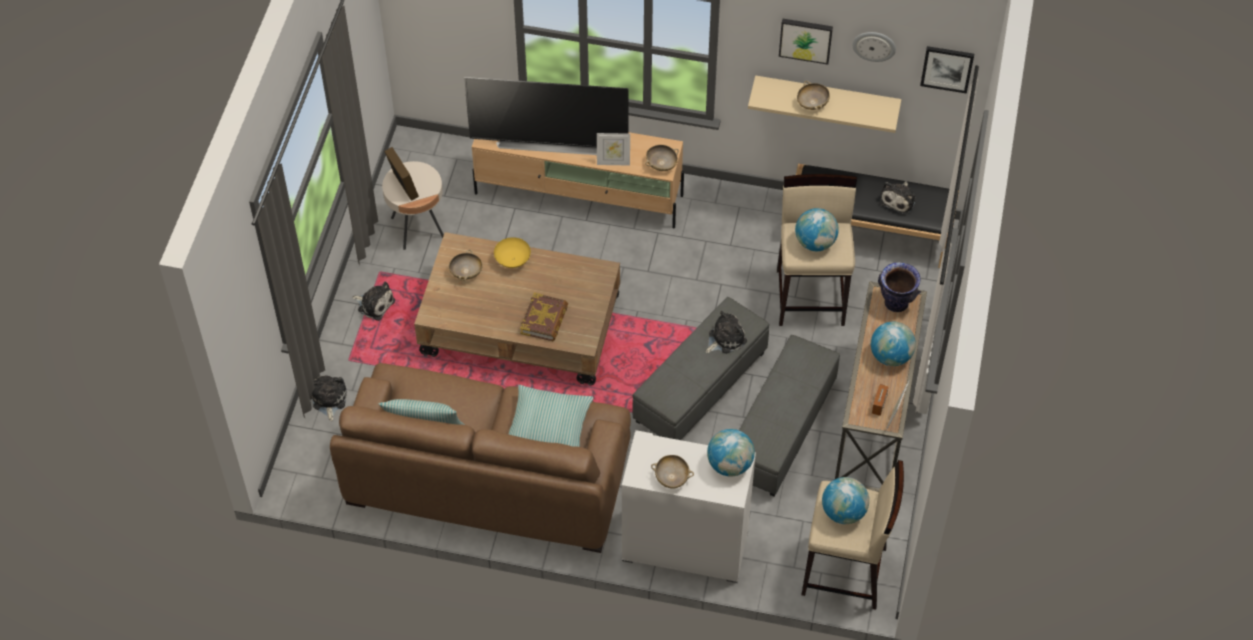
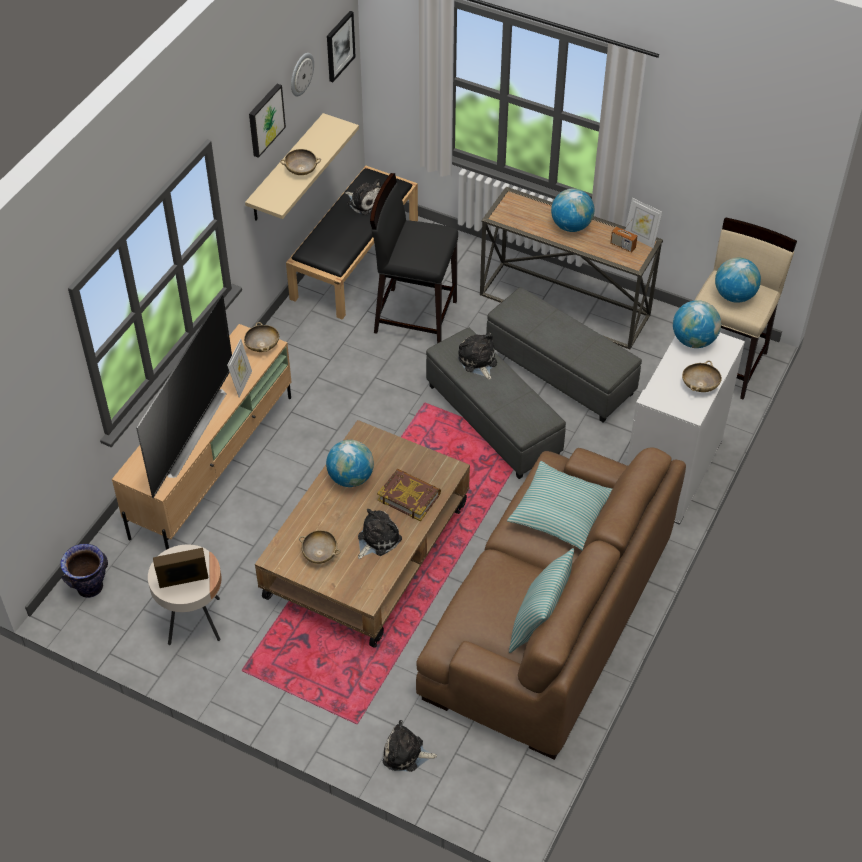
camera: 75 degrees left, 5 degrees down
(374, 304) = (286, 683): plush toy -> plush toy (377, 539)
(512, 259) = (318, 509): yellow bowl -> none
(811, 296) = (414, 316): beige stool -> black stool
(815, 242) = (422, 245): globe -> globe (351, 478)
(896, 303) = (512, 208): vase -> vase (90, 587)

